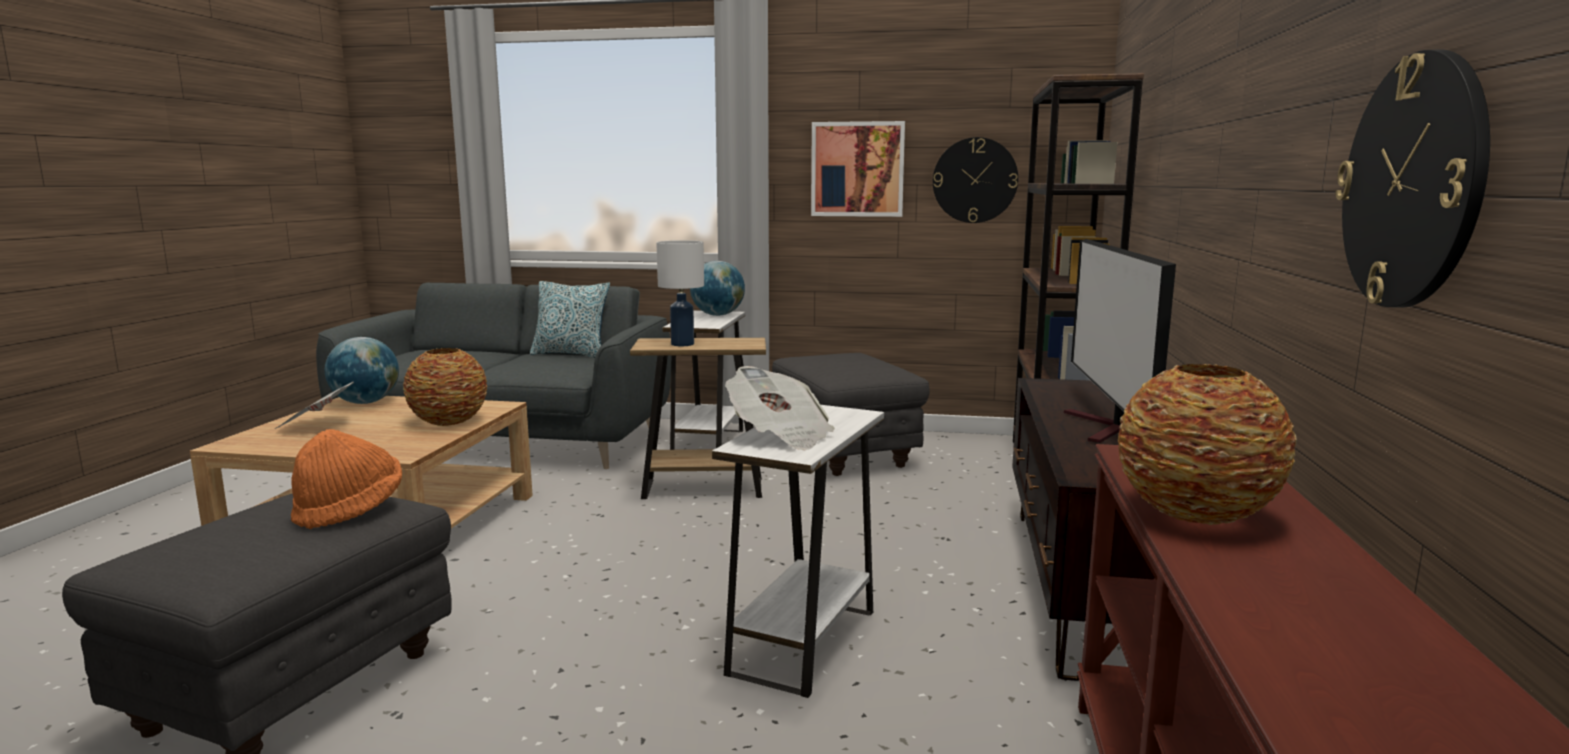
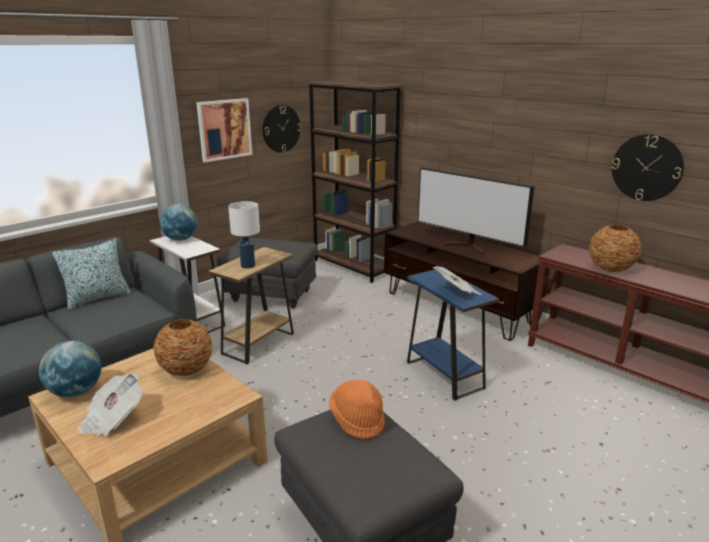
camera: 55 degrees left, 10 degrees up
(803, 642) = (444, 375): white side table -> blue side table

